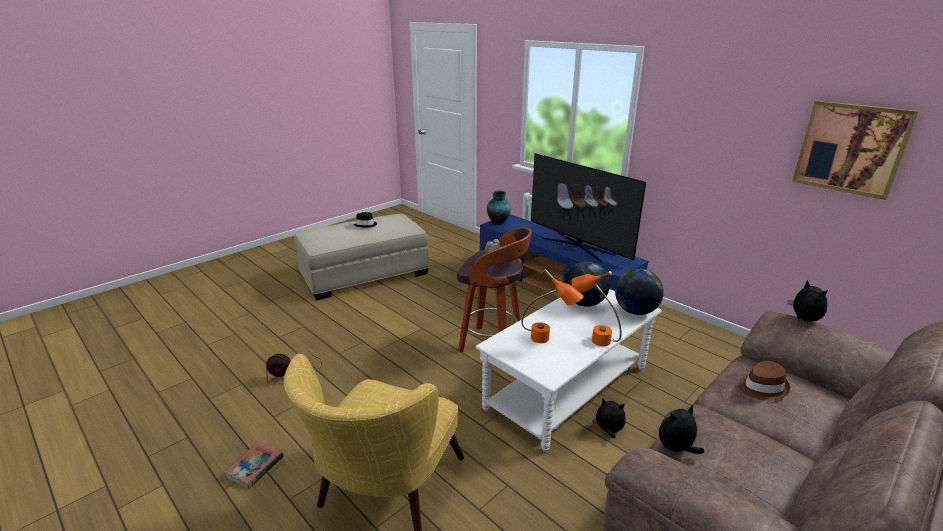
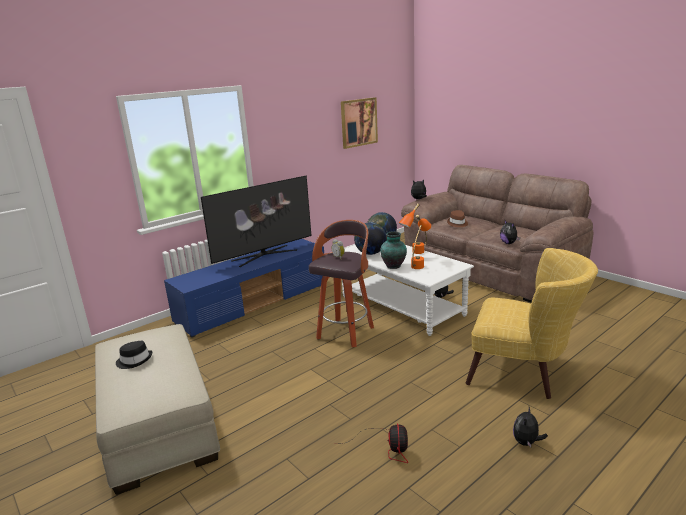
camera: 85 degrees left, 5 degrees down
(255, 467) = (526, 442): book -> plush toy
(498, 222) = (186, 284): vase -> vase (394, 266)

